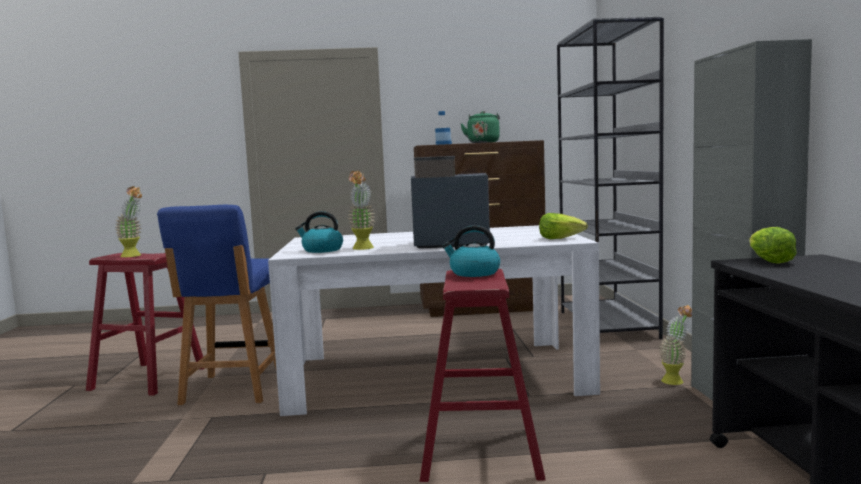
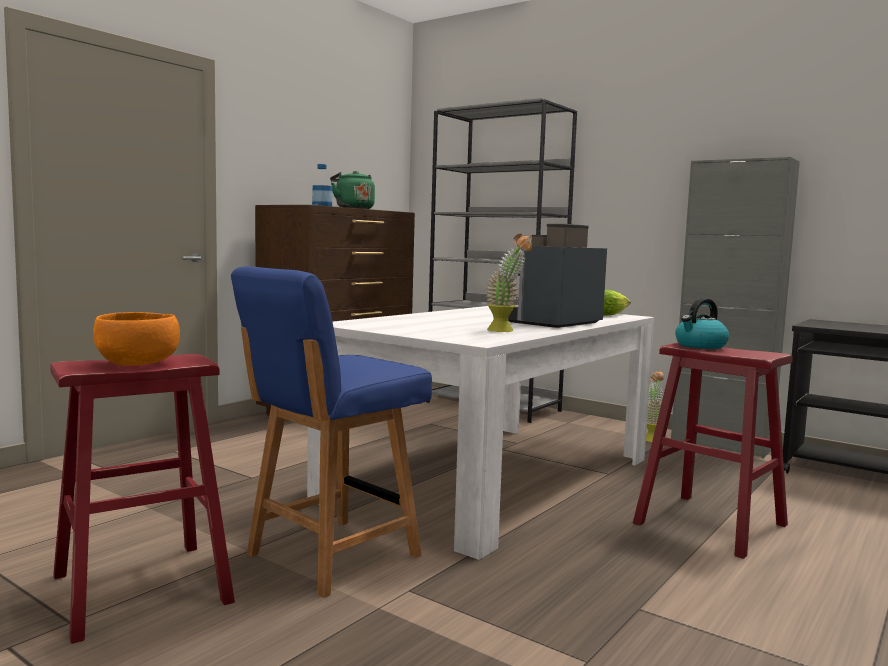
camera: 50 degrees left, 0 degrees up
(134, 256) = (139, 364): potted plant -> orange bowl
(232, 390) = (330, 556): blue chair -> blue chair turned 90 degrees clockwise
(322, 250) = (472, 335): kettle -> none
(768, 261) = (819, 324): lettuce -> none

